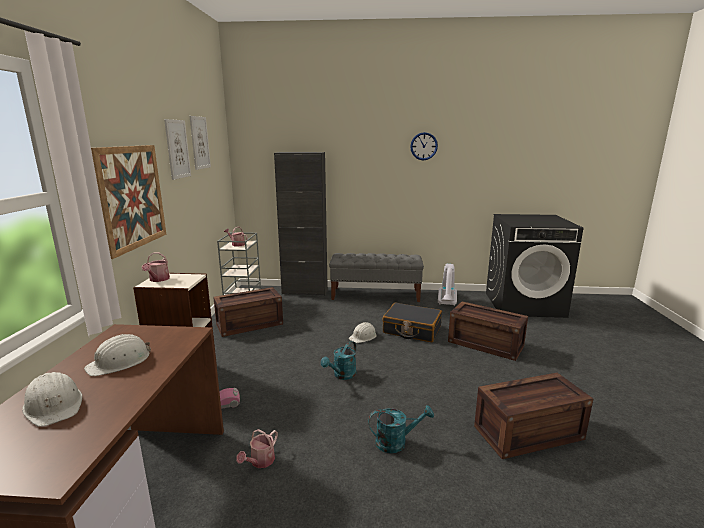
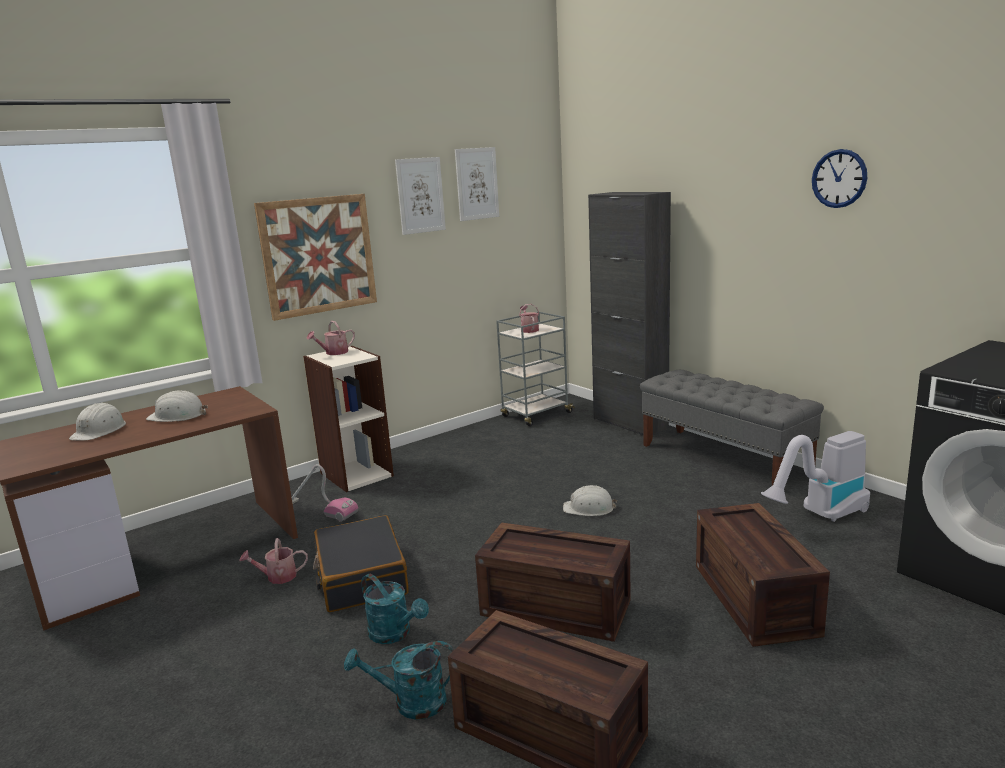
camera: 50 degrees right, 0 degrees up
(250, 324) = (496, 444): crate -> crate (558, 607)
(342, 375) = (477, 540): turquoise watering can -> turquoise watering can (410, 703)
(411, 330) = (674, 527): black suitcase -> black suitcase (361, 577)

